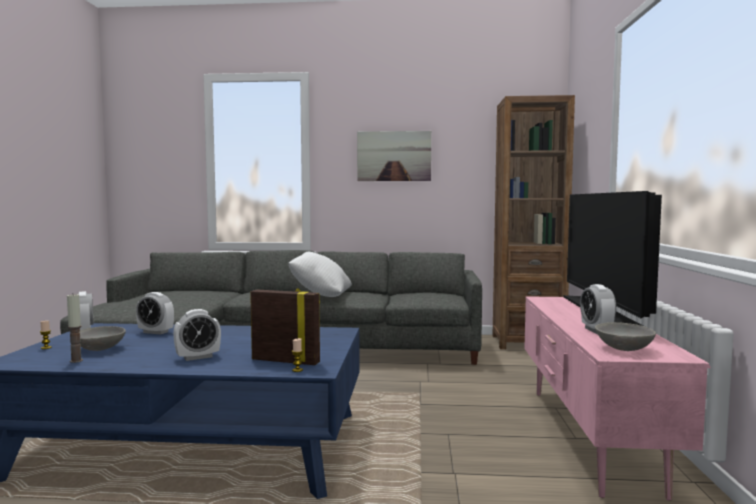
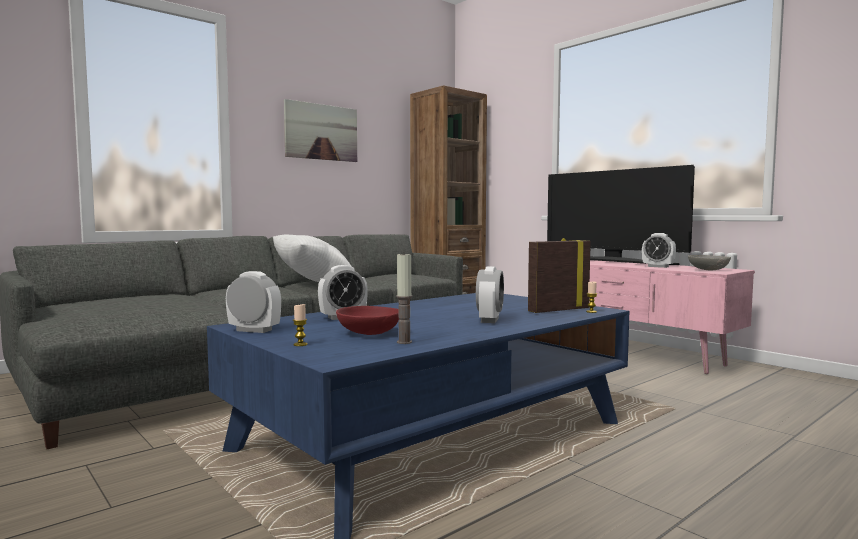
camera: 45 degrees left, 0 degrees up
(100, 349) = (369, 333): grey bowl -> red bowl

